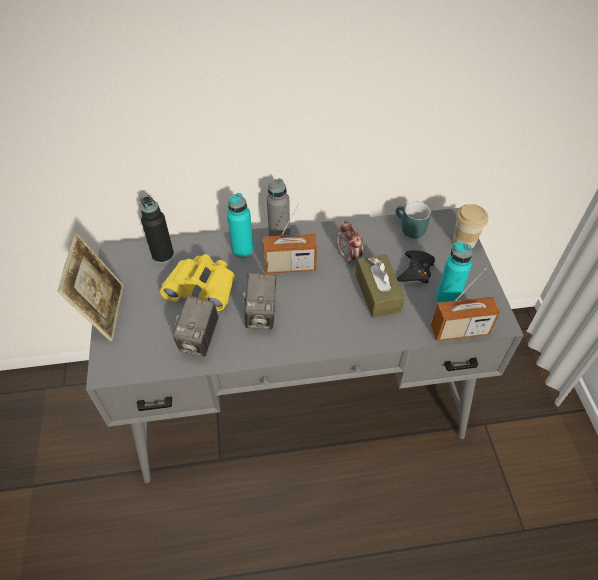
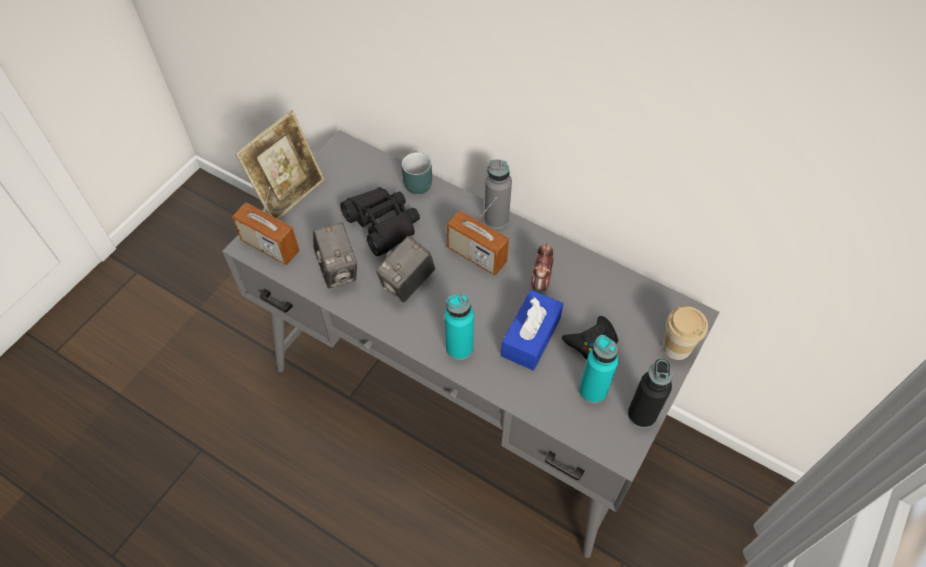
camera: 40 degrees right, 5 degrees up
(163, 255) = (379, 173): black bottle -> black bottle (641, 415)
(200, 339) = (338, 270): camera -> camera turned 75 degrees counterclockwise
(202, 287) = (383, 224): yellow binoculars -> black binoculars
(242, 250) = (450, 212): turquoise bottle -> turquoise bottle (459, 348)
(377, 293) = (531, 337): brown tissue box -> blue tissue box
(408, 229) = (630, 296): turquoise mug -> turquoise mug (415, 181)
(459, 330) = (571, 429): radio -> radio (270, 246)

